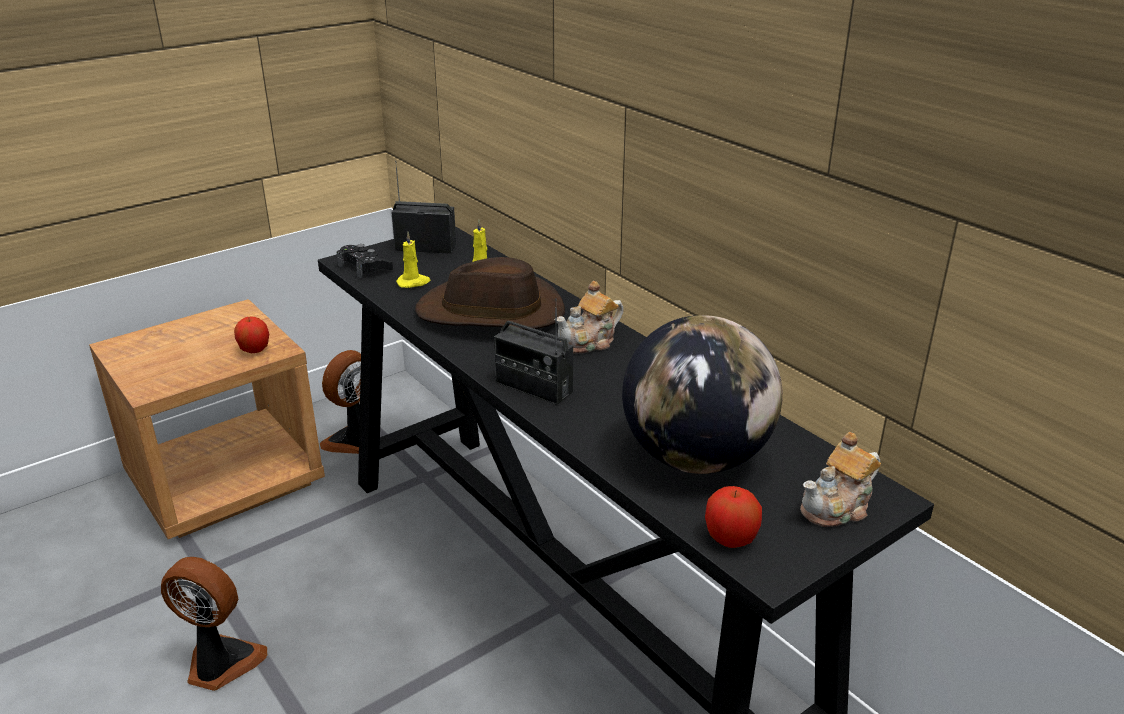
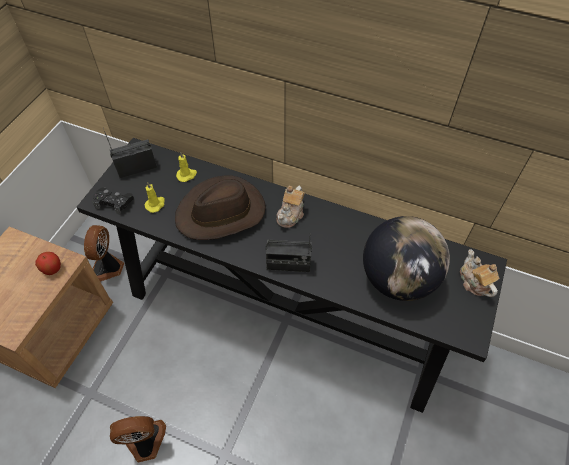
camera: 30 degrees left, 25 degrees up
(730, 539) = (445, 325): apple -> none
(837, 508) = (474, 282): teapot -> teapot turned 135 degrees clockwise

